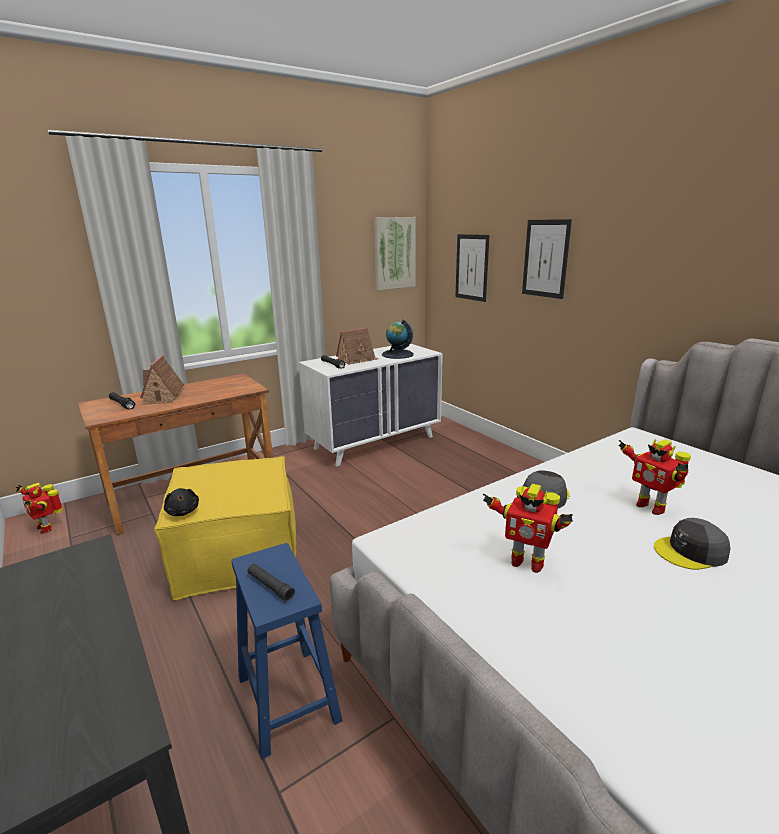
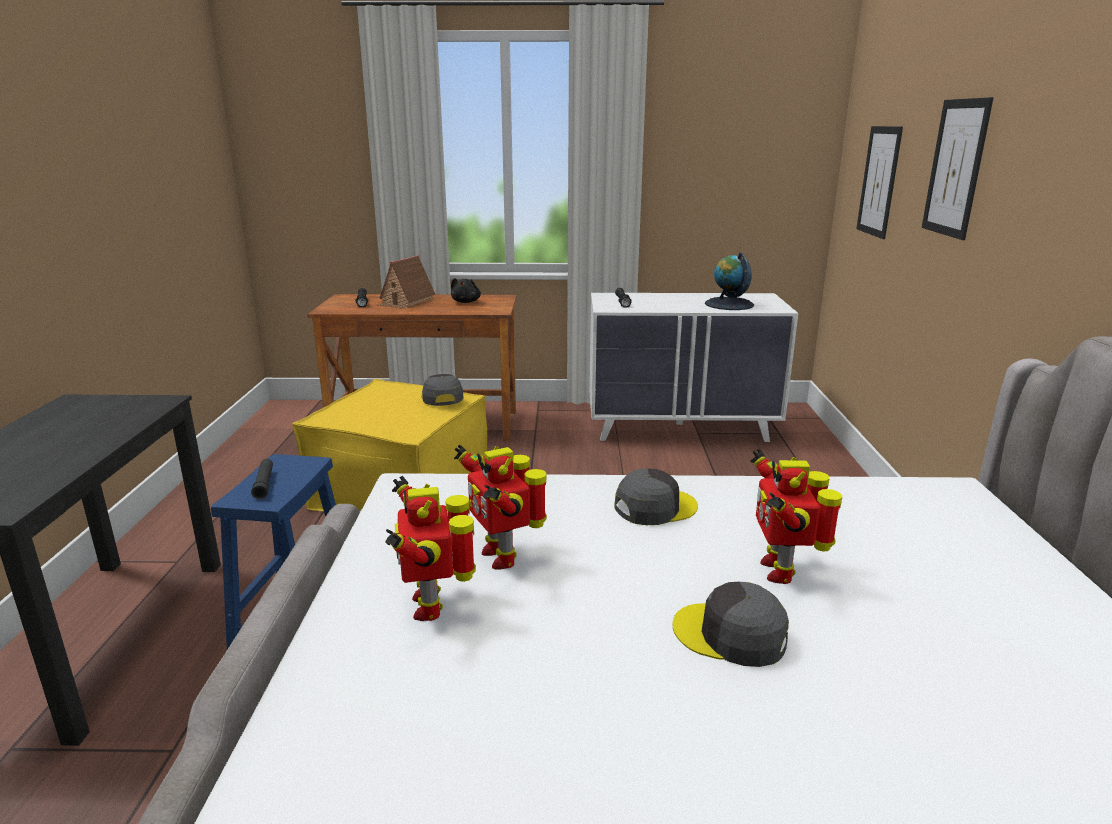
camera: 35 degrees right, 0 degrees up
(46, 527) = (287, 416): toy robot -> toy robot (432, 604)
(183, 511) = (331, 417): black plush toy -> black plush toy (466, 302)
(257, 466) = (441, 397): none -> grey cap
(357, 359) = (664, 301): toy house -> none
(394, 253) = (779, 154): picture -> none

